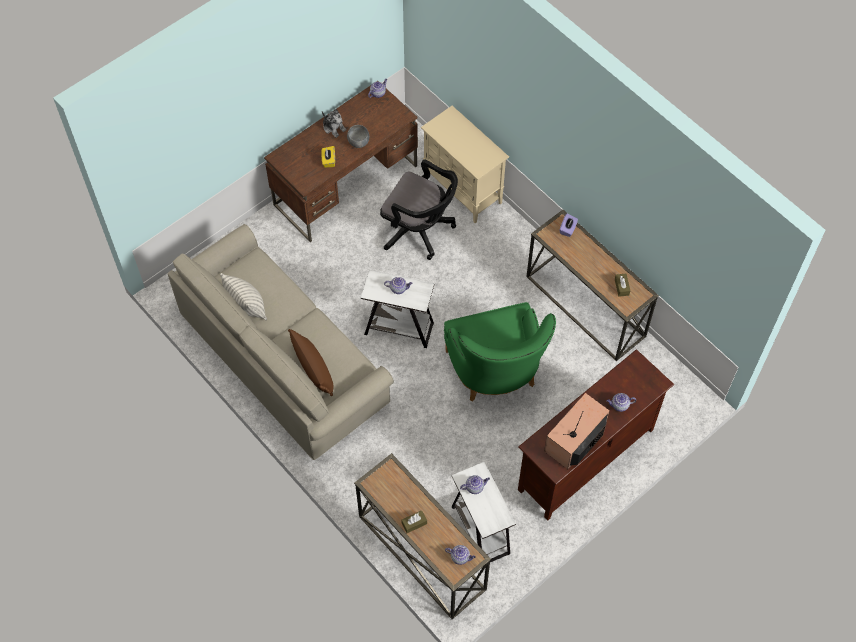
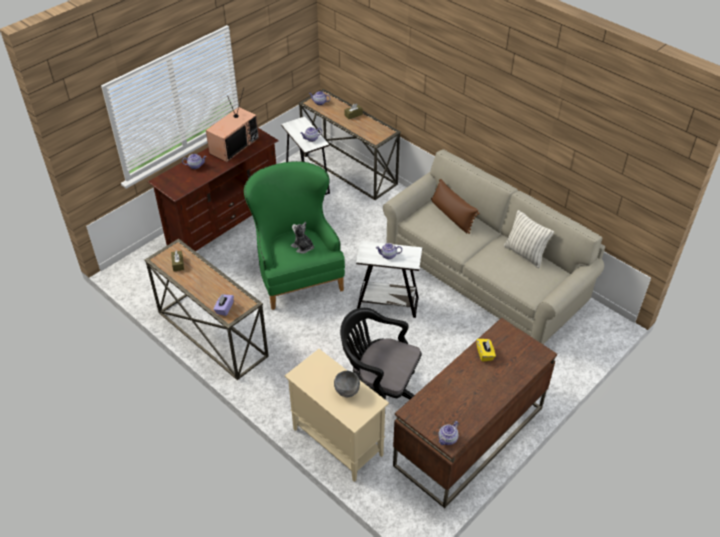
camera: 175 degrees right, 15 degrees down
(333, 127) = (490, 392): plush toy -> plush toy (302, 247)
(358, 143) = (457, 376): grey bowl -> grey bowl (347, 391)

